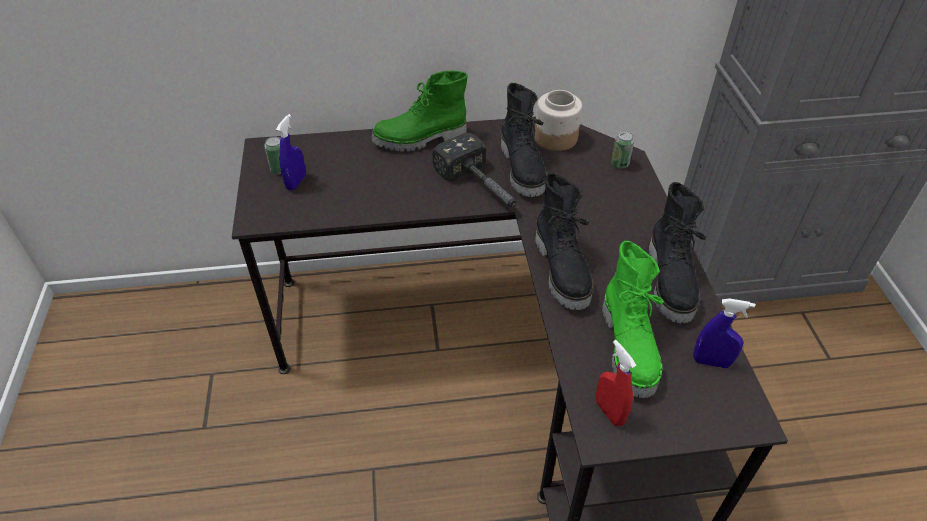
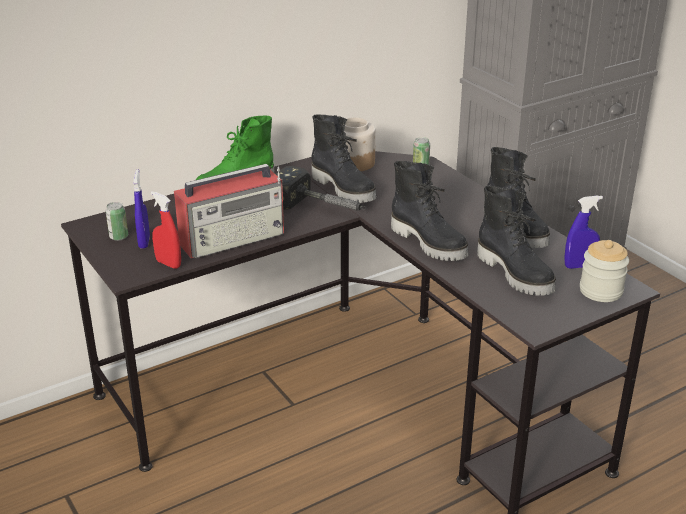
camera: 25 degrees left, 15 degrees down
(376, 203) = (234, 238): none -> radio
(609, 412) = (530, 312): red spray bottle -> red spray bottle (168, 264)
(629, 348) = (516, 274): green boot -> black boot
(714, 410) = (601, 291): none -> jar

